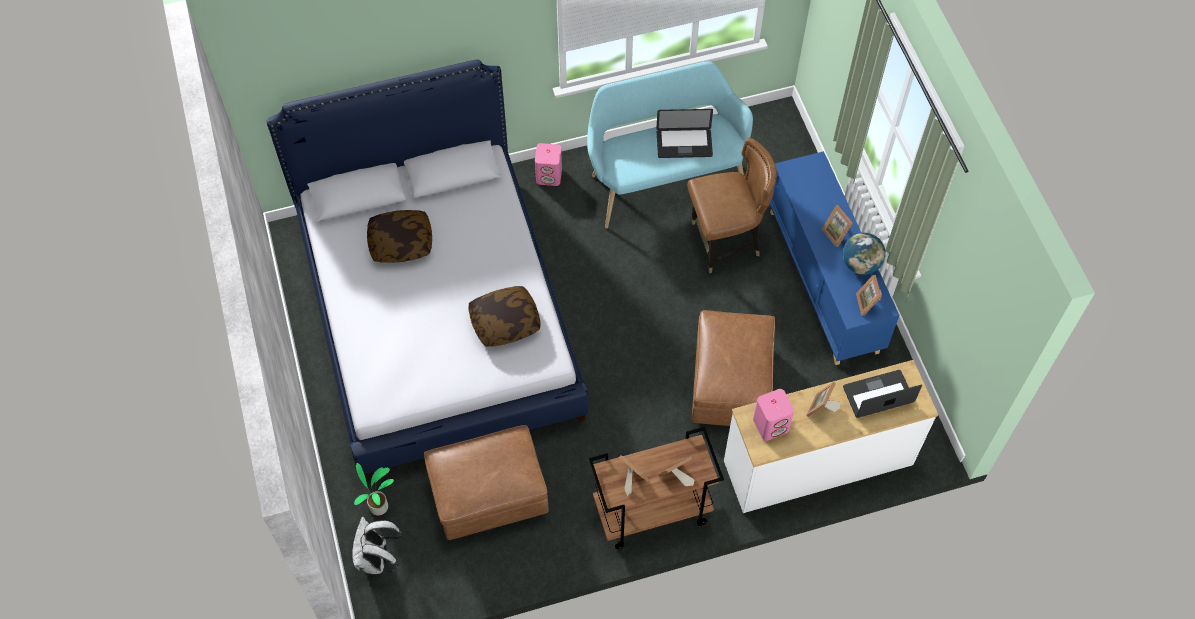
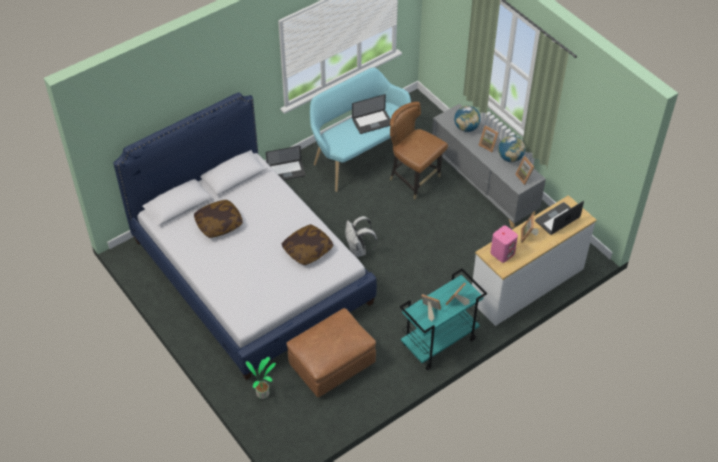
camera: 20 degrees left, 10 degrees down
(377, 559) = (276, 424): white backpack -> white backpack (358, 250)
(549, 175) = (286, 172): pink speaker -> laptop
(651, 513) = (439, 343): brown cart -> turquoise cart
(725, 242) = (414, 179): brown chair -> brown chair turned 105 degrees counterclockwise
(730, 384) = (454, 257): brown ottoman -> none
(816, 195) = (466, 128): none -> globe
(823, 281) = (483, 184): blue cabinet -> grey cabinet

